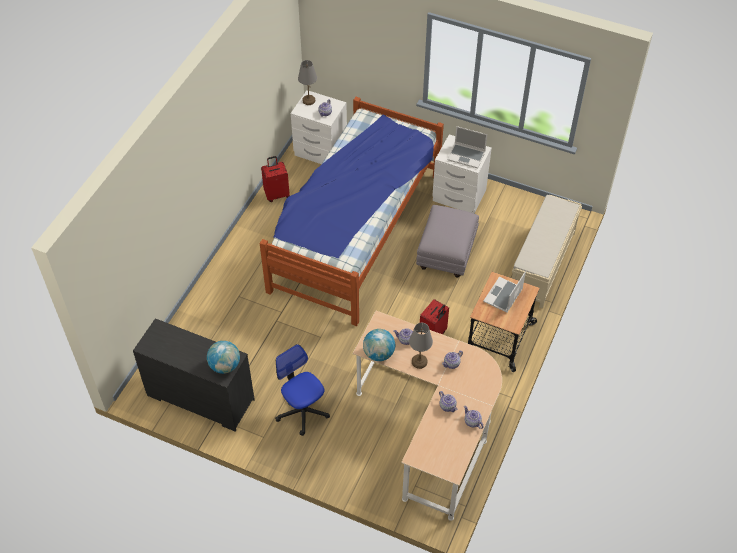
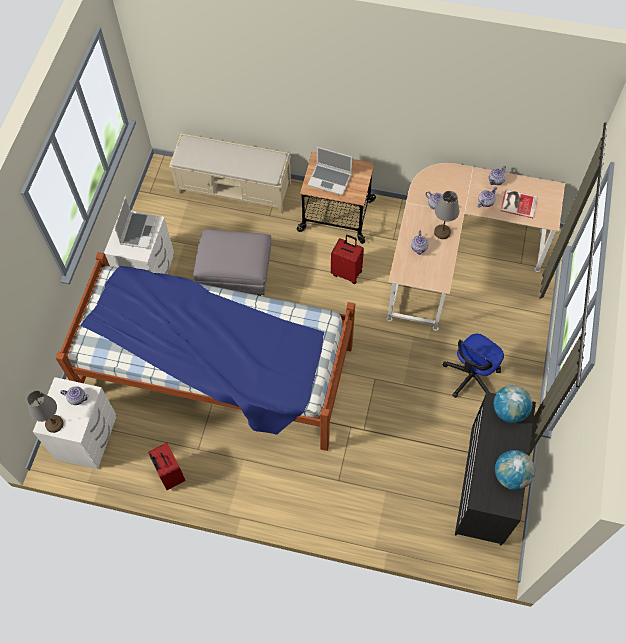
camera: 100 degrees left, 10 degrees up
(379, 354) = (443, 269): globe -> globe (511, 476)
(441, 434) = (518, 203): none -> book

